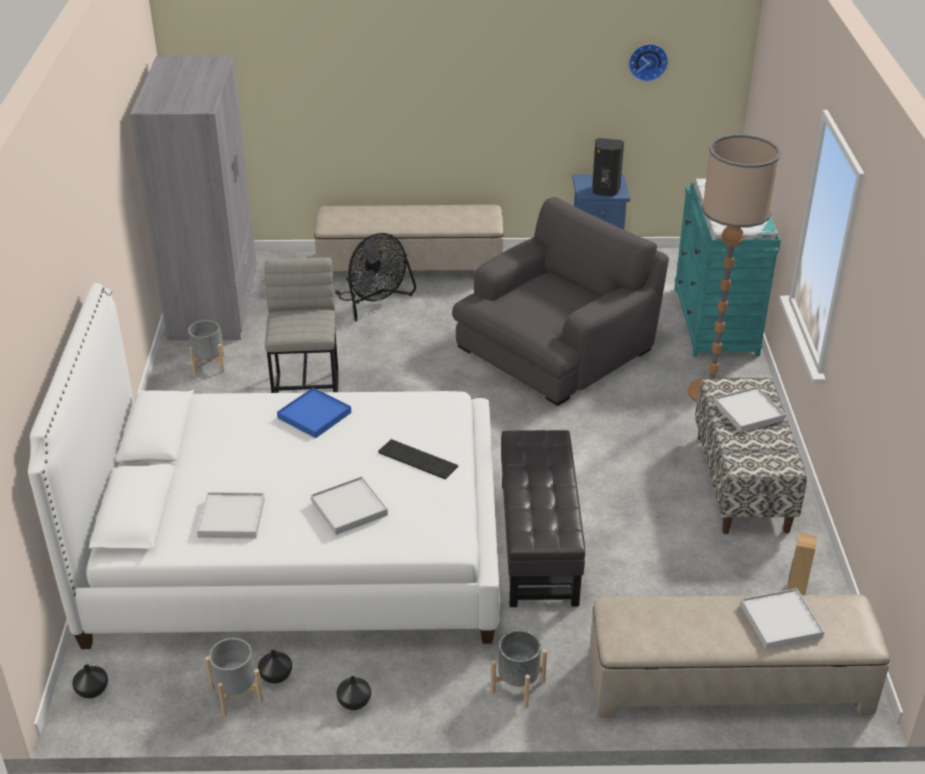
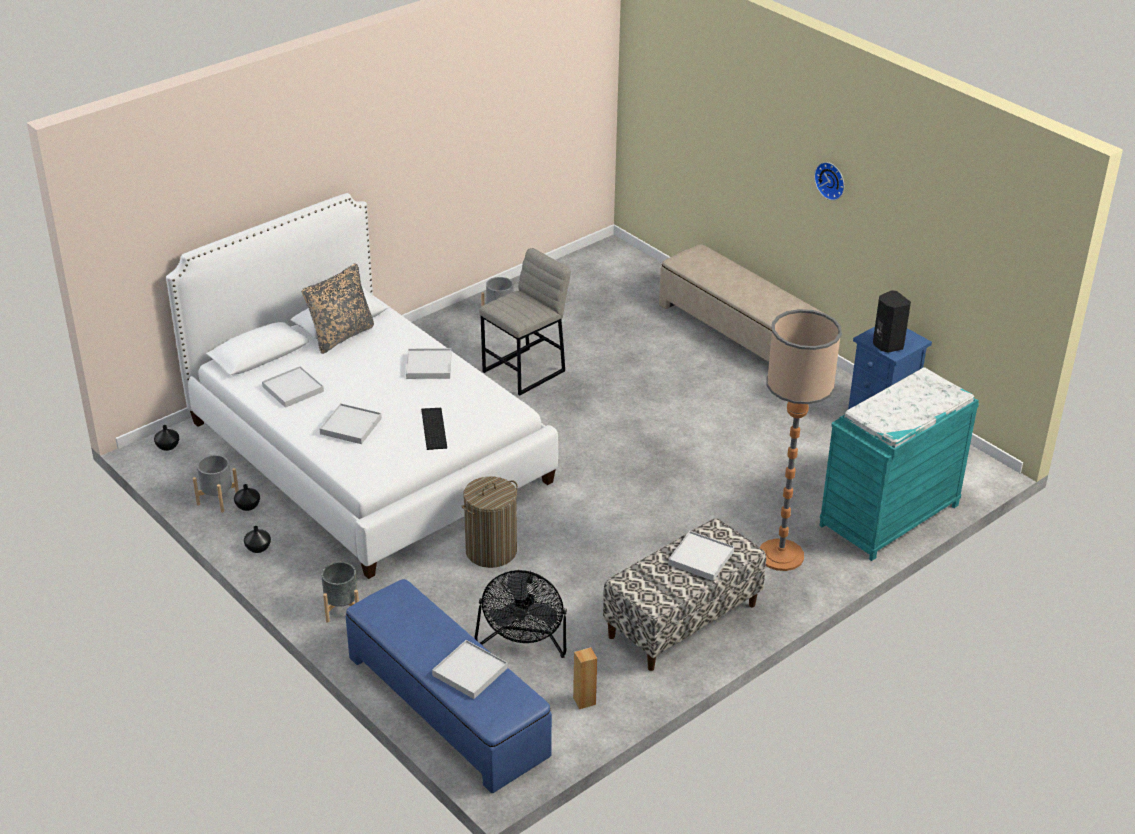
camera: 50 degrees right, 0 degrees up
(189, 444) = (342, 337): none -> grey pillow
(215, 303) = (570, 279): grey wardrobe -> none
(314, 415) = (428, 366): blue tray -> white tray
(372, 303) = (667, 341): black fan -> black fan (521, 639)
(537, 542) = (491, 551): black ottoman -> laundry basket
(556, 346) = (734, 451): grey armchair -> none
(647, 61) = (965, 238): wall clock -> wall clock (831, 180)
(727, 683) = (445, 705): beige bench -> blue bench

